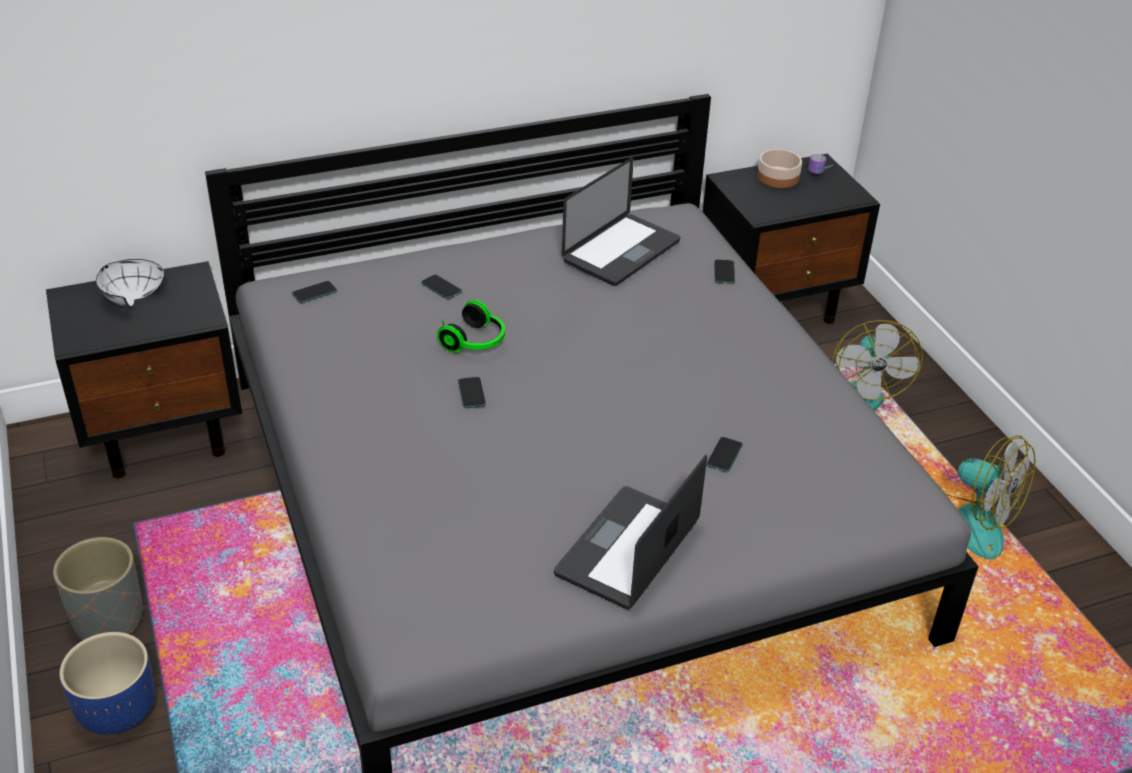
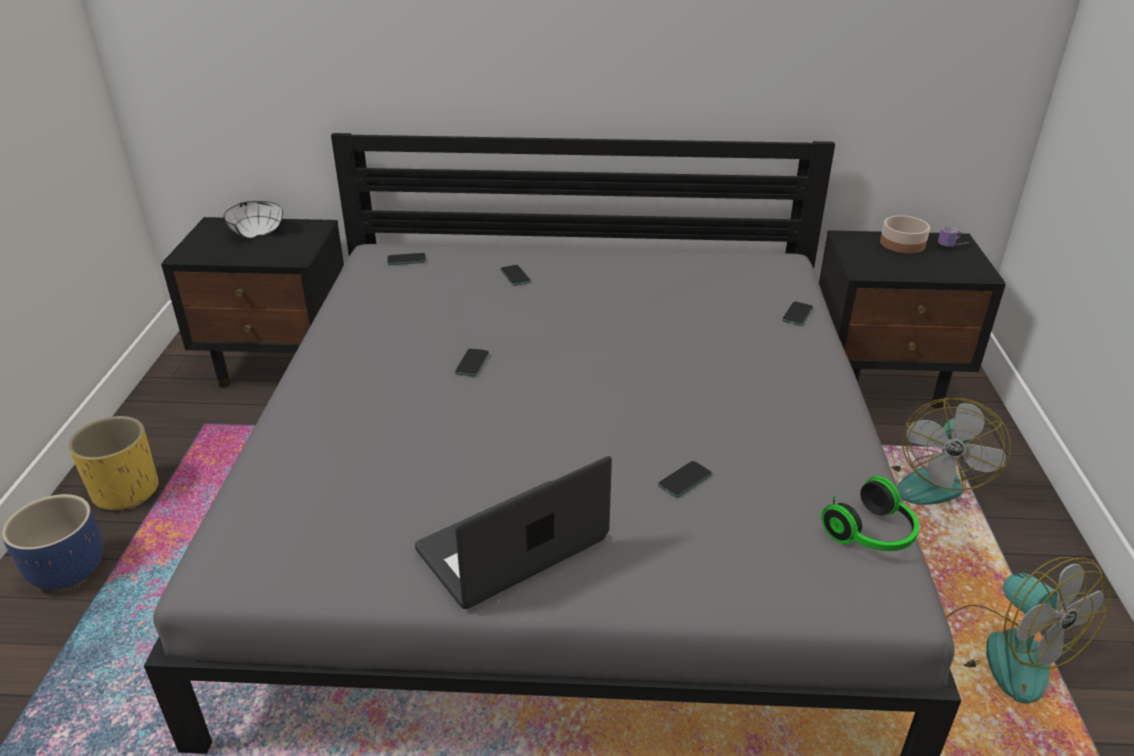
camera: 25 degrees right, 5 degrees down
(108, 618) = (126, 492): grey planter -> yellow planter
(476, 342) = (511, 323): headphones -> headphones (873, 534)
(621, 251) = (702, 278): laptop -> none

